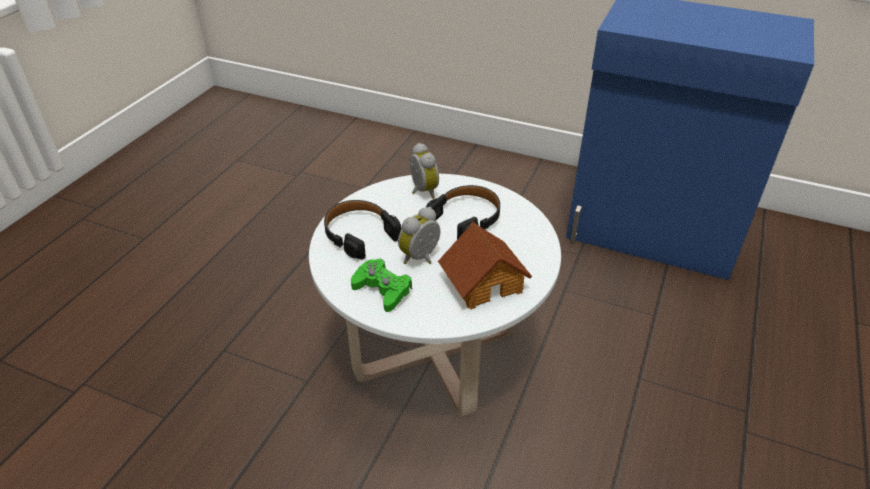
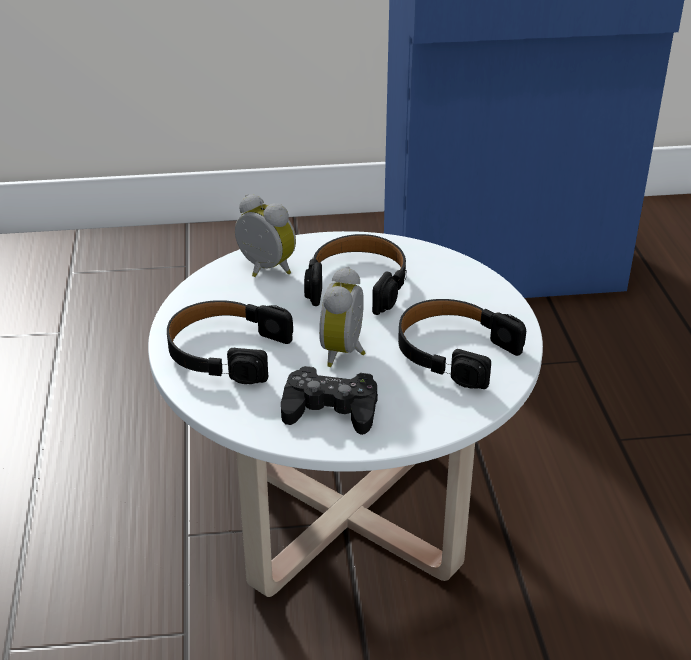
camera: 30 degrees left, 5 degrees down
(382, 290) = (330, 409): green game controller -> black game controller
(483, 282) = (454, 352): toy house -> black headphones

